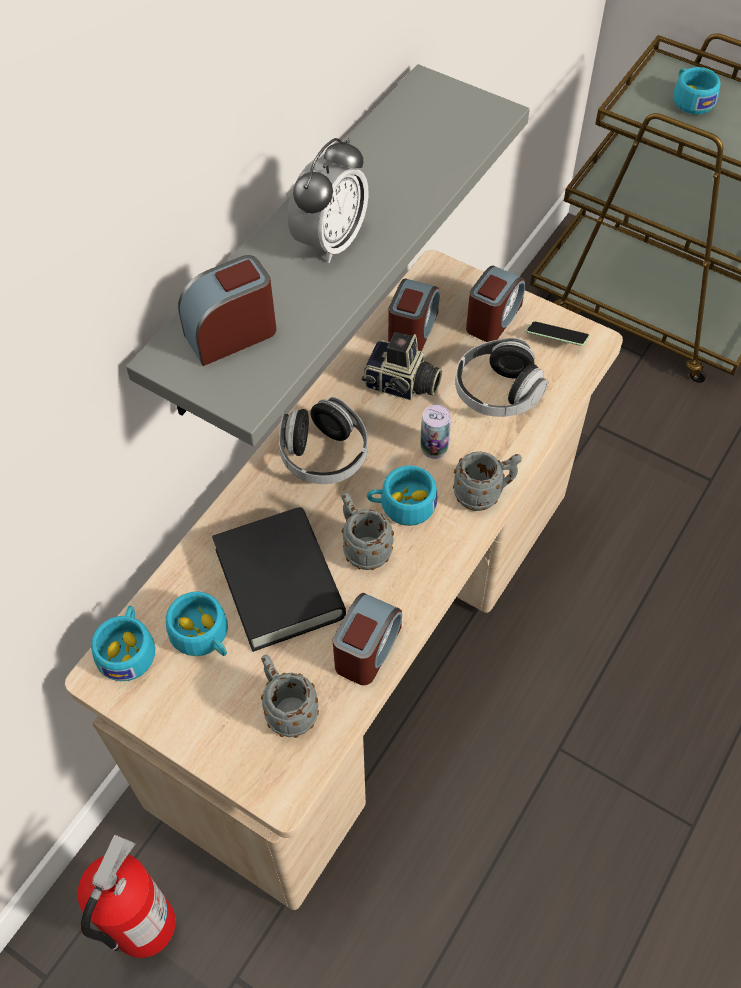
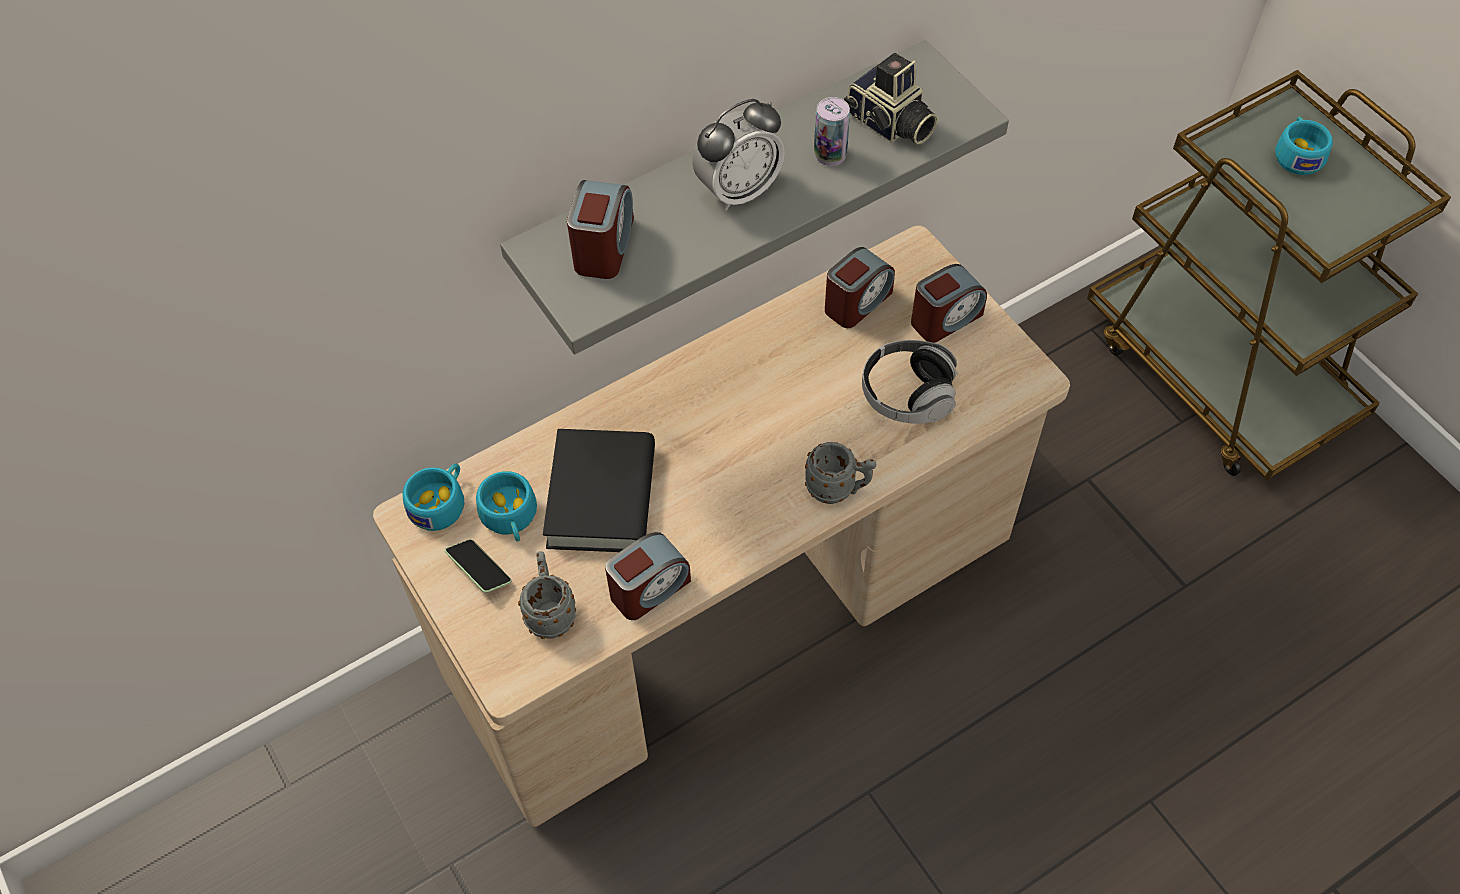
camera: 25 degrees right, 0 degrees up
(142, 925) = (392, 779): fire extinguisher -> none
(231, 333) = (604, 246): alarm clock -> alarm clock turned 105 degrees clockwise
(324, 455) = (705, 393): headphones -> none
(363, 547) = (695, 494): grey mug -> none
(401, 505) = (753, 469): turquoise cup -> none
(402, 385) = (816, 353): camera -> camera (890, 124)
(434, 448) = (814, 426): can -> can (830, 154)
(556, 339) = (998, 363): phone -> phone (479, 570)

